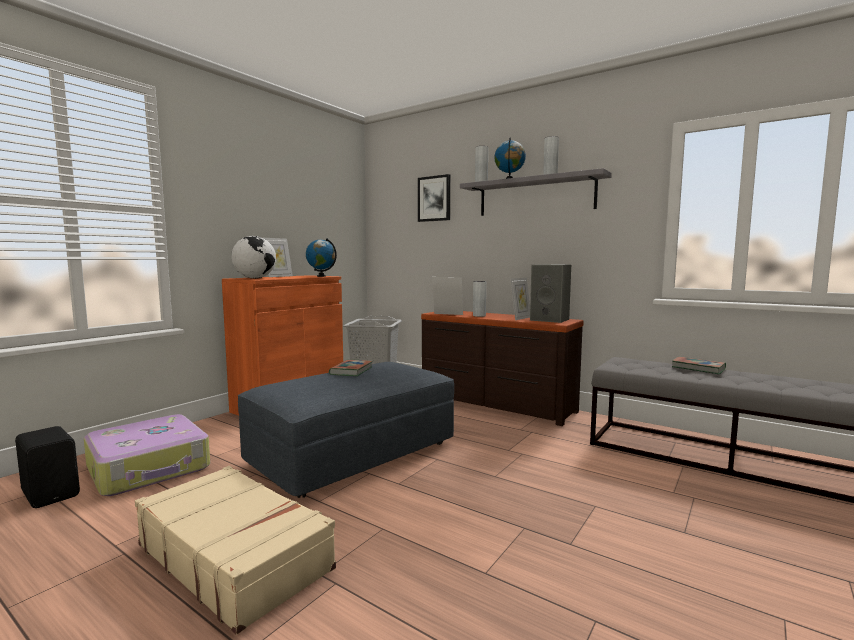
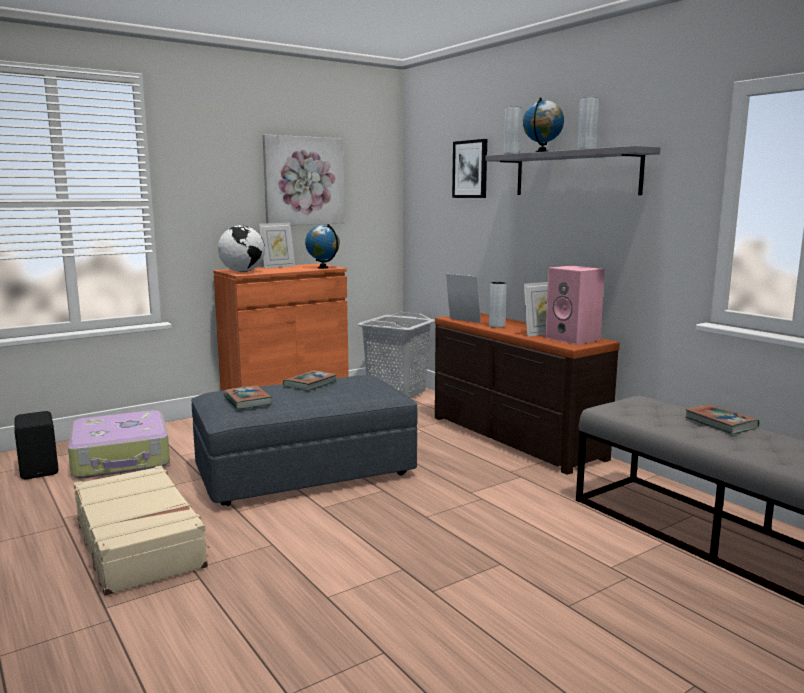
camera: 20 degrees right, 5 degrees up
(295, 204) = (303, 181): none -> picture
(310, 389) = (247, 401): none -> book
(550, 320) = (574, 339): grey speaker -> pink speaker

